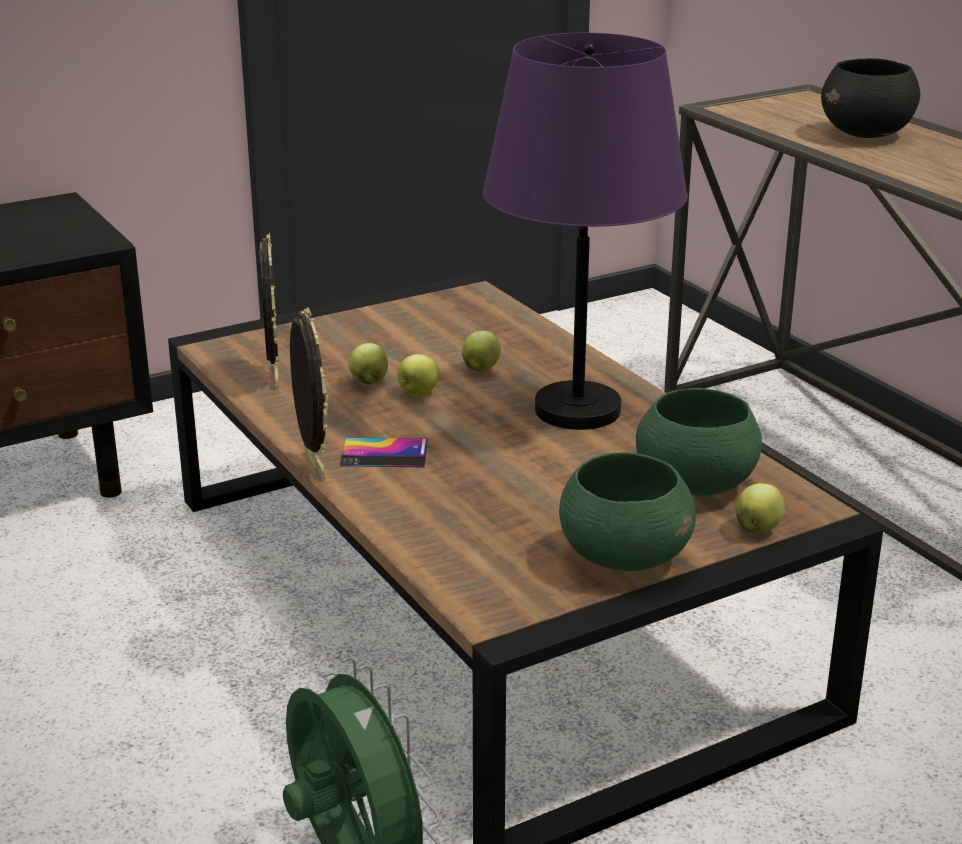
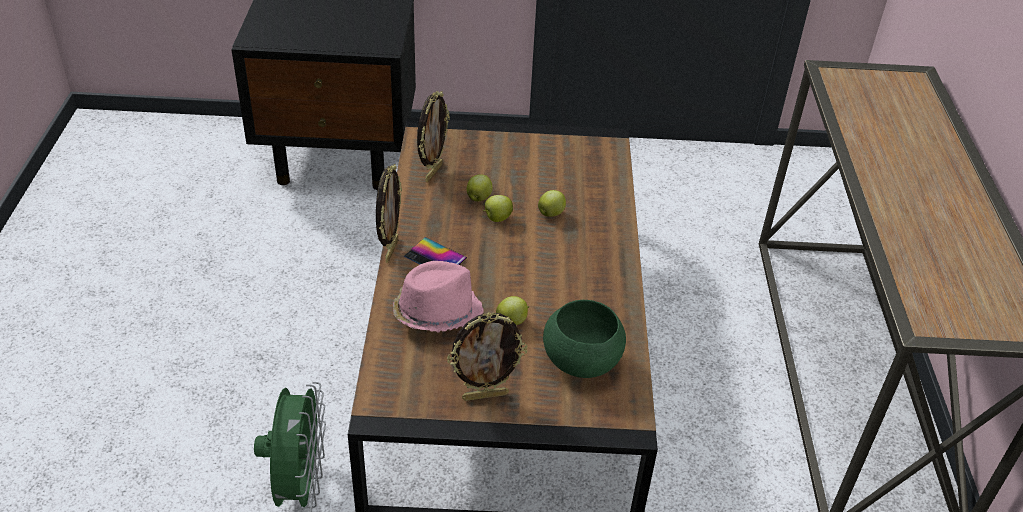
camera: 30 degrees right, 15 degrees up
(456, 504) = (436, 313): none -> pink hat
(578, 410) = (574, 272): purple table lamp -> none
(624, 557) = (485, 395): green bowl -> picture frame
(757, 529) = (581, 412): apple -> apple (512, 321)
(867, 134) = (906, 139): black bowl -> none

